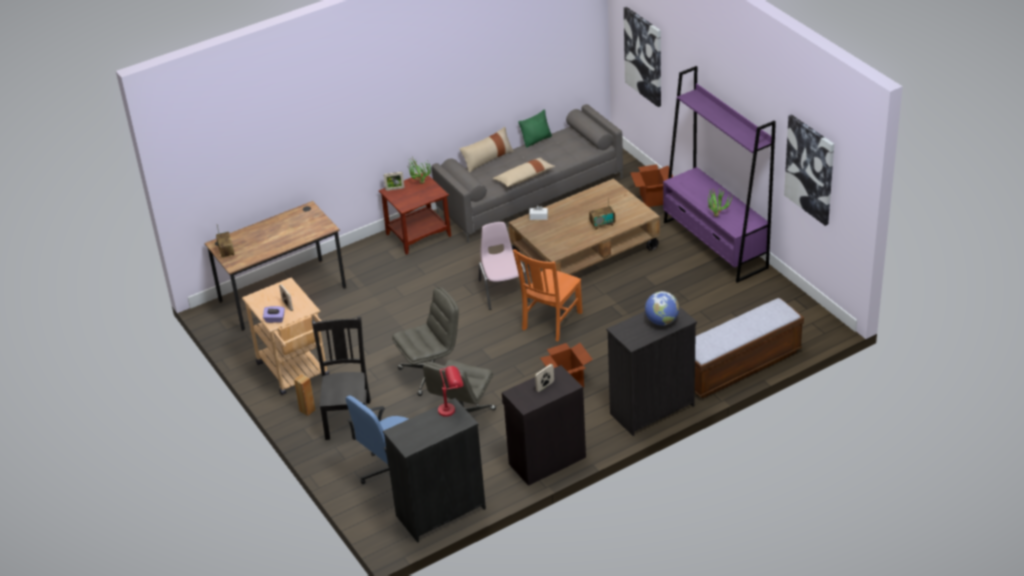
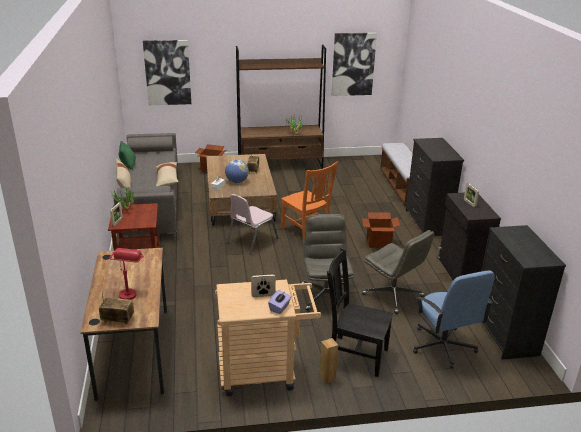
camera: 70 degrees left, 10 degrees down
(452, 409) = (504, 231): red table lamp -> red table lamp (129, 291)
(503, 291) = (251, 240): pink chair -> pink chair turned 60 degrees counterclockwise
(662, 321) = (436, 145): globe -> globe (237, 181)
(715, 245) = (280, 165): purple bookcase -> brown bookcase

